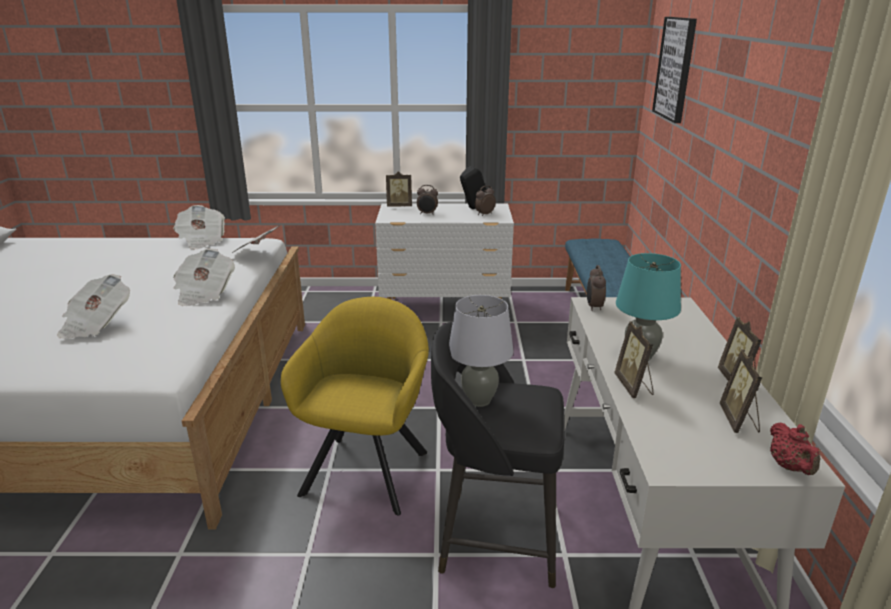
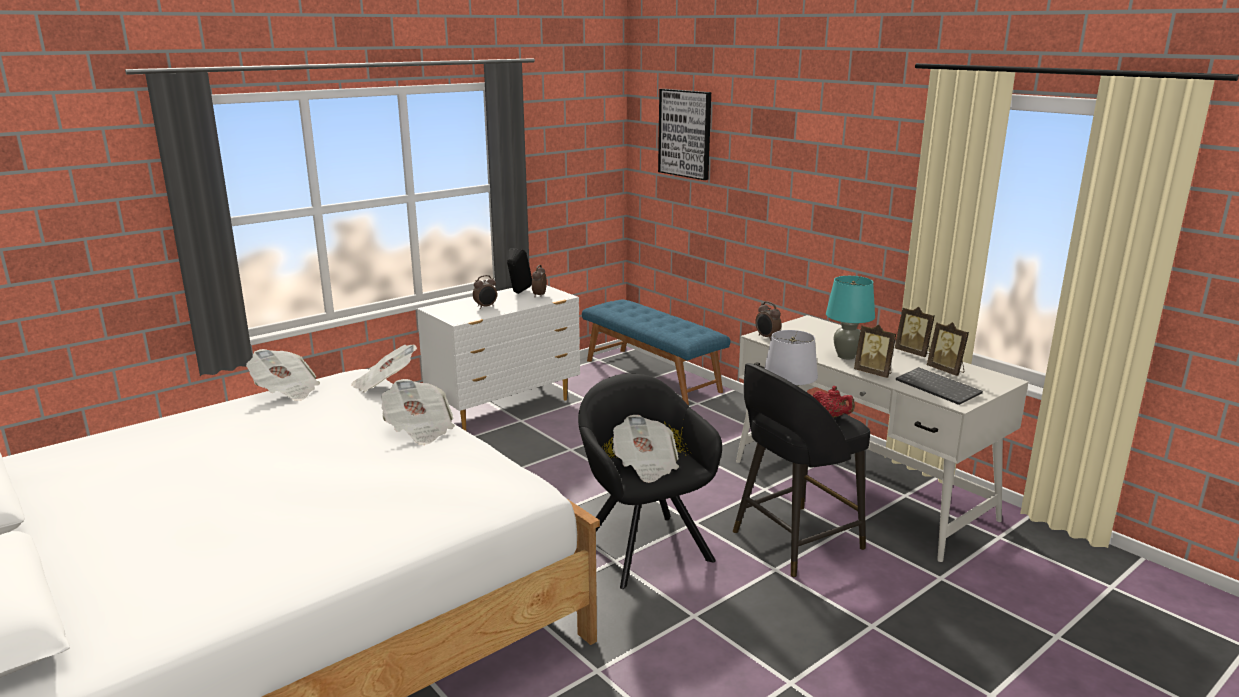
camera: 40 degrees left, 5 degrees down
(96, 324) = (381, 485): newspaper -> newspaper (645, 465)
(368, 467) = (643, 545): yellow armchair -> black armchair
(399, 206) = (442, 306): picture frame -> none
(682, 438) = (939, 388): none -> keyboard
(789, 467) = (998, 382): red teapot -> red teapot (832, 416)

